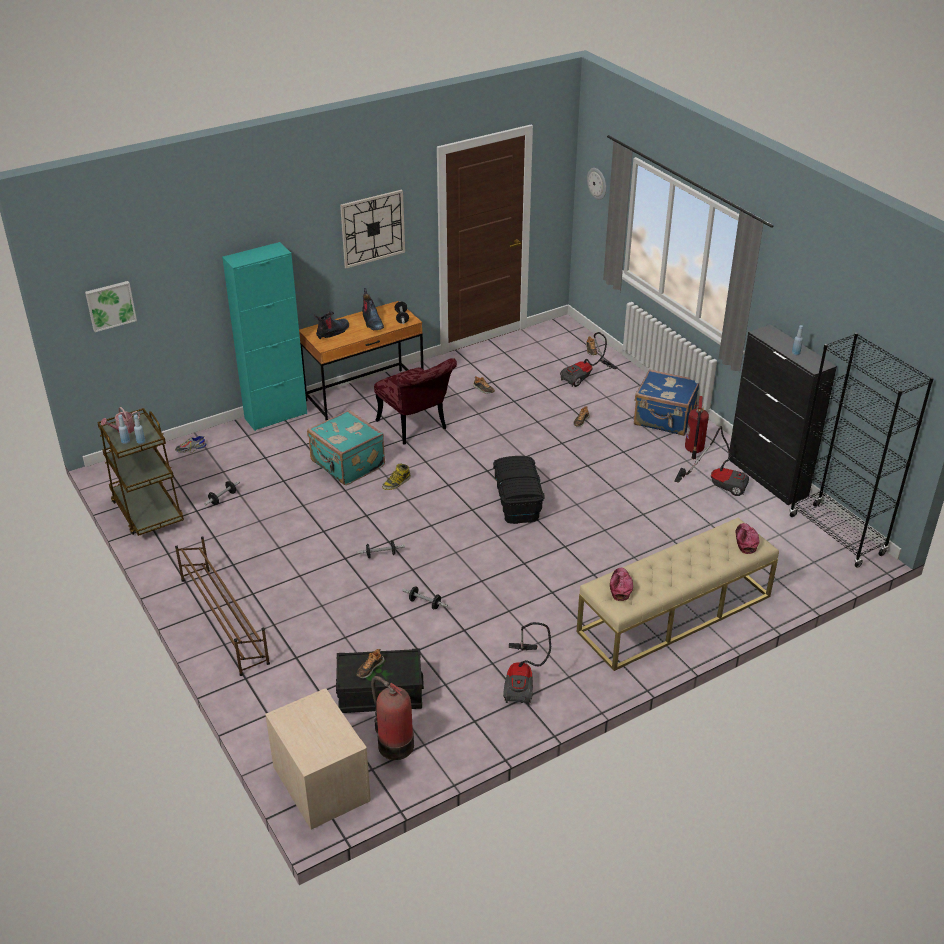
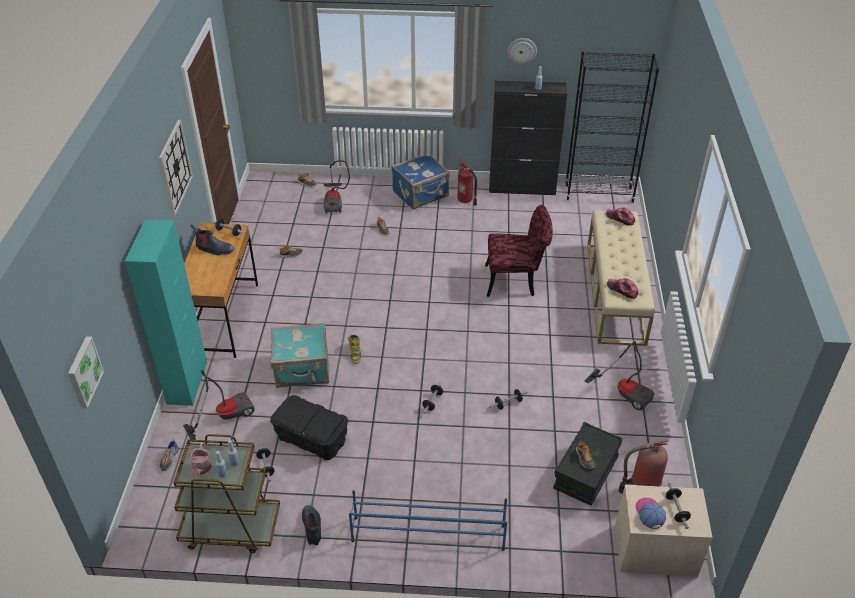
camera: 55 degrees left, 5 degrees up
(224, 620) = (427, 533): brown shoe rack -> blue shoe rack
(300, 719) = (649, 513): none -> cap
(320, 736) = (676, 510): none -> dumbbell
(333, 332) = (202, 276): boot -> boot (312, 527)
(416, 428) = (298, 311): red chair -> red chair (516, 281)
(517, 502) = (440, 303): black storage box -> black storage box (311, 438)
(597, 183) = (264, 46): wall clock -> wall clock (522, 51)
(718, 483) = (508, 209): vacuum cleaner -> vacuum cleaner (225, 415)

